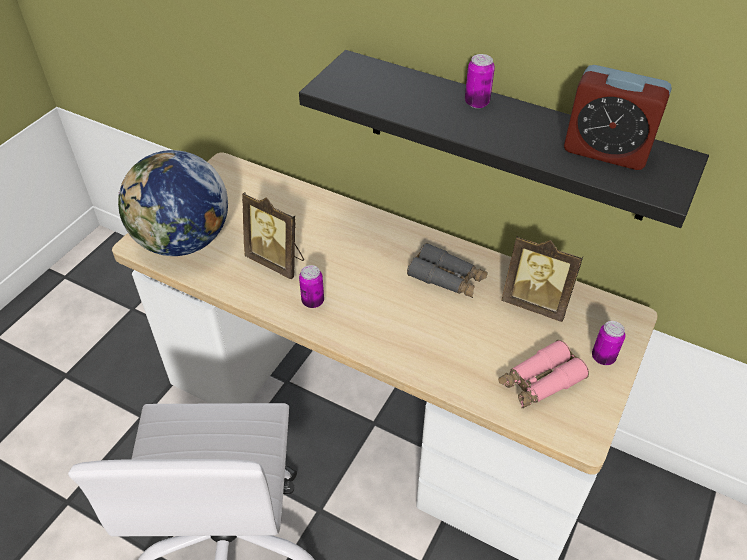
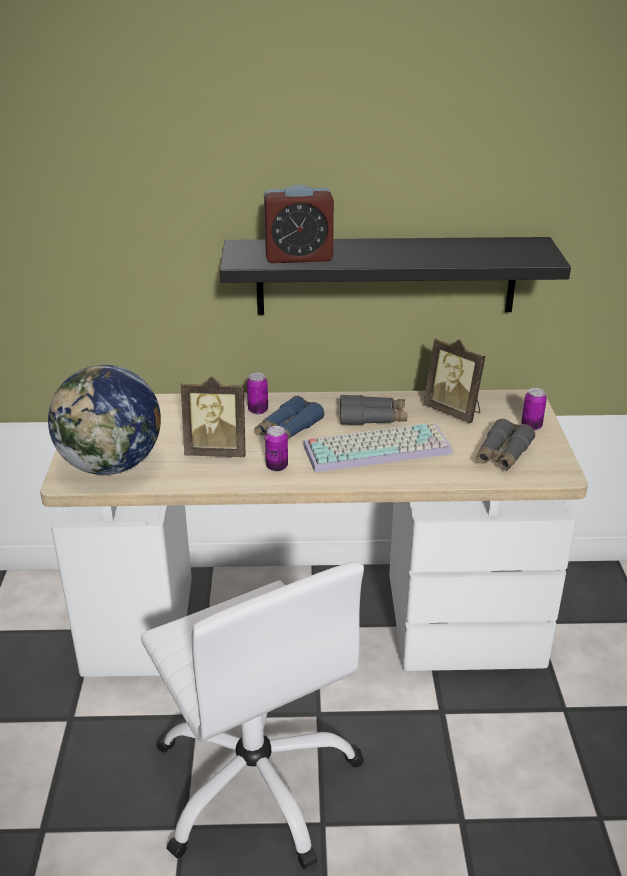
camera: 30 degrees left, 15 degrees down
(358, 260) = (288, 429): none -> blue binoculars
(422, 318) = (378, 447): none -> keyboard
(477, 103) = (367, 245): can -> can (258, 410)
(535, 303) = (454, 411): picture frame -> picture frame turned 45 degrees clockwise
(540, 382) = (502, 454): pink binoculars -> grey binoculars
(606, 151) = (486, 249): alarm clock -> alarm clock (298, 257)

